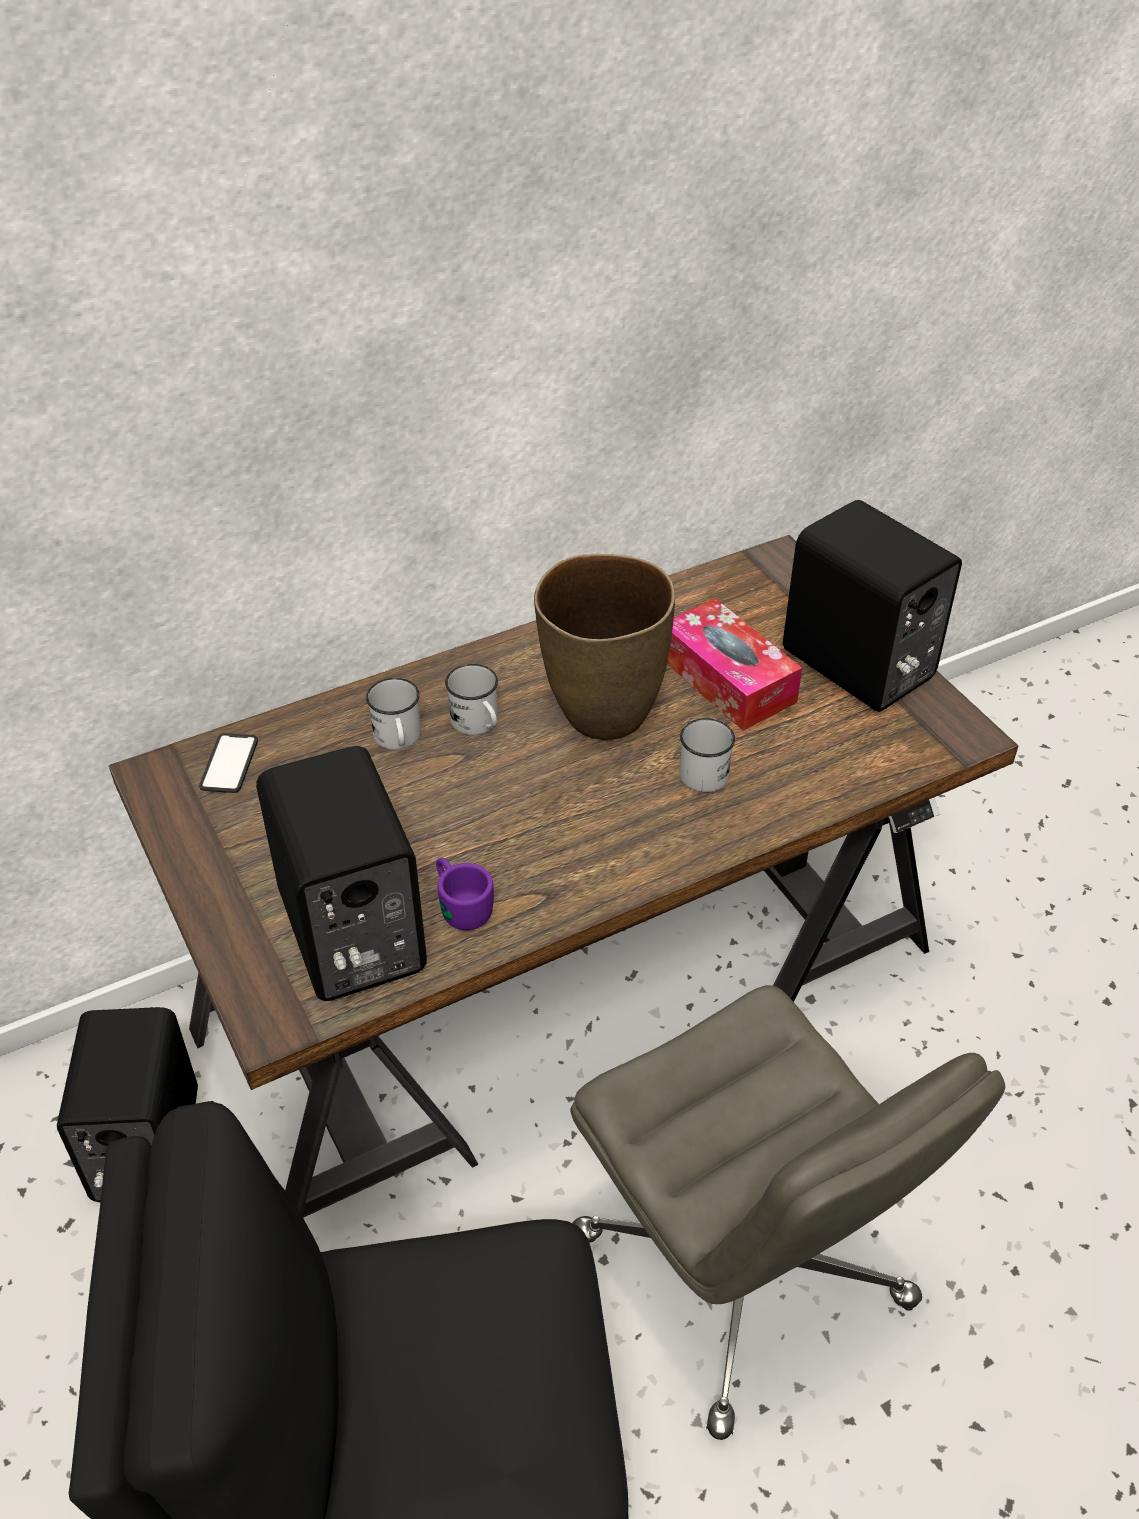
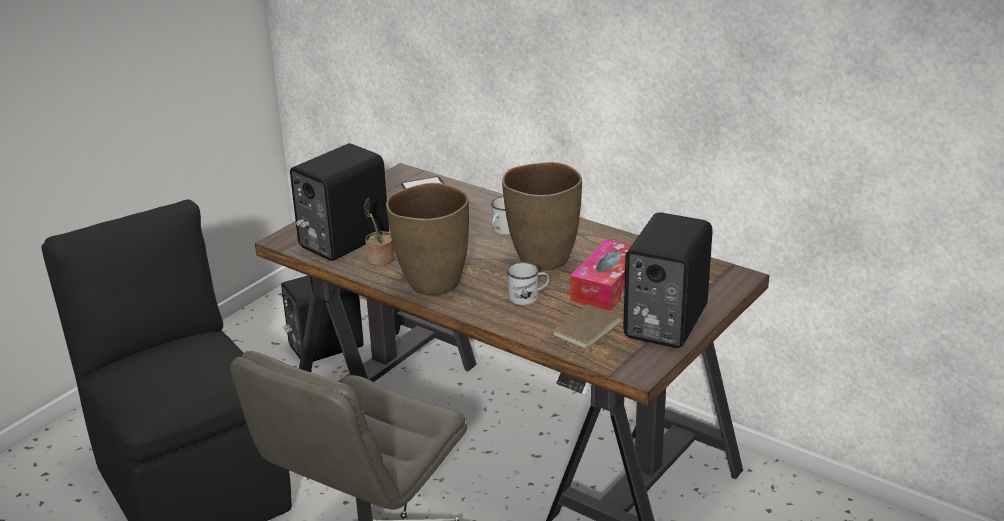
camera: 65 degrees right, 15 degrees down
(398, 739) = (474, 215): white mug -> none
(460, 904) = (379, 260): purple mug -> potted plant
(591, 863) = (432, 284): none -> brown vase
(831, 745) = (584, 329): none -> brown book

